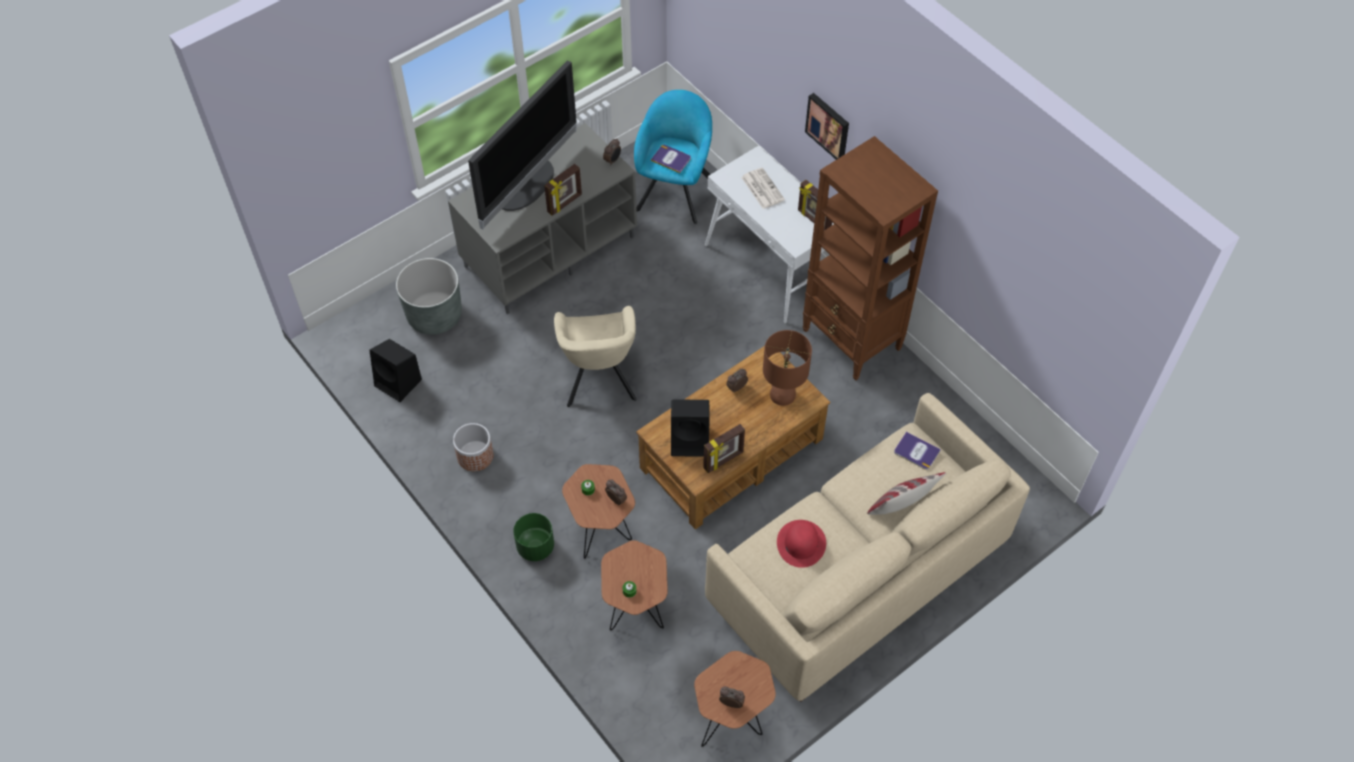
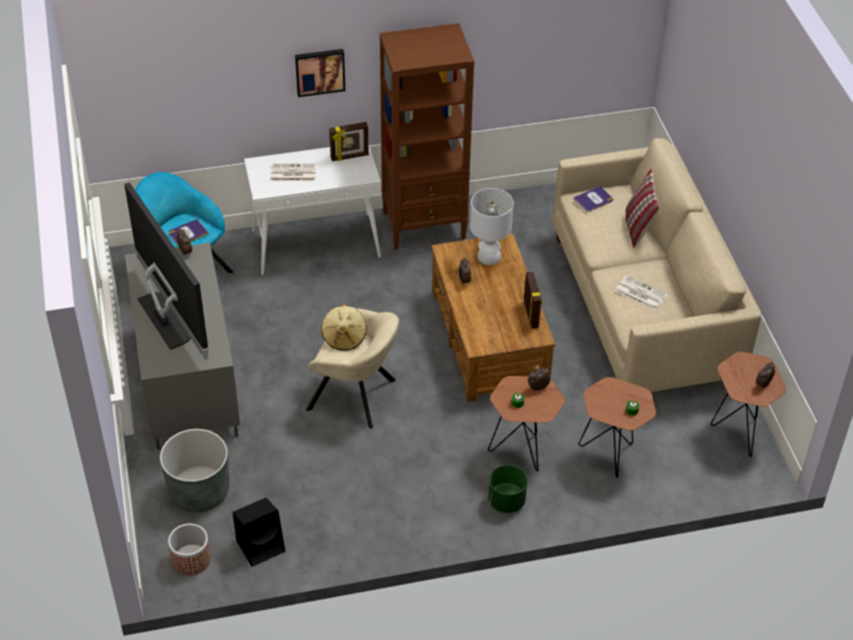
camera: 65 degrees left, 10 degrees down
(475, 456) = (383, 513): planter -> planter (191, 560)
(565, 204) = (211, 299): picture frame -> none
(609, 326) = (344, 337): none -> beige hat
(691, 440) = (499, 326): black speaker -> none
(783, 394) = (489, 256): brown table lamp -> white table lamp
(801, 543) = (640, 293): red hat -> newspaper

